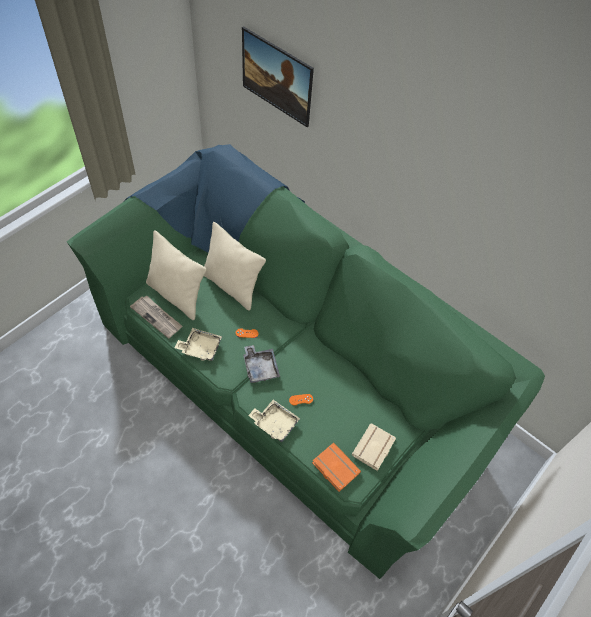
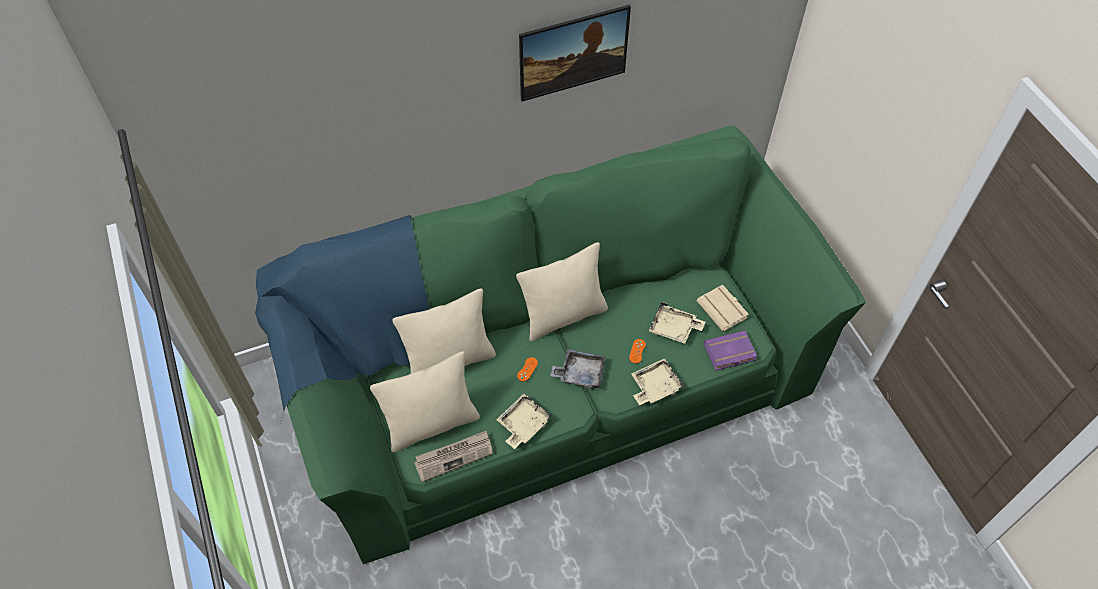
camera: 60 degrees left, 0 degrees up
(276, 91) = (316, 141): picture -> picture (573, 69)
(306, 339) = (563, 315): none -> beige pillow
(334, 468) = (729, 354): orange book -> purple book
(336, 418) = (674, 329): none -> beige tray

